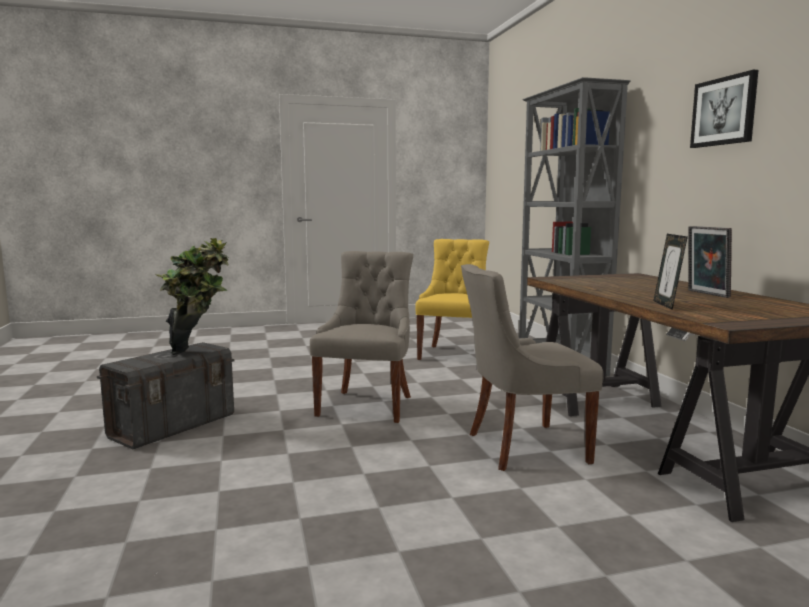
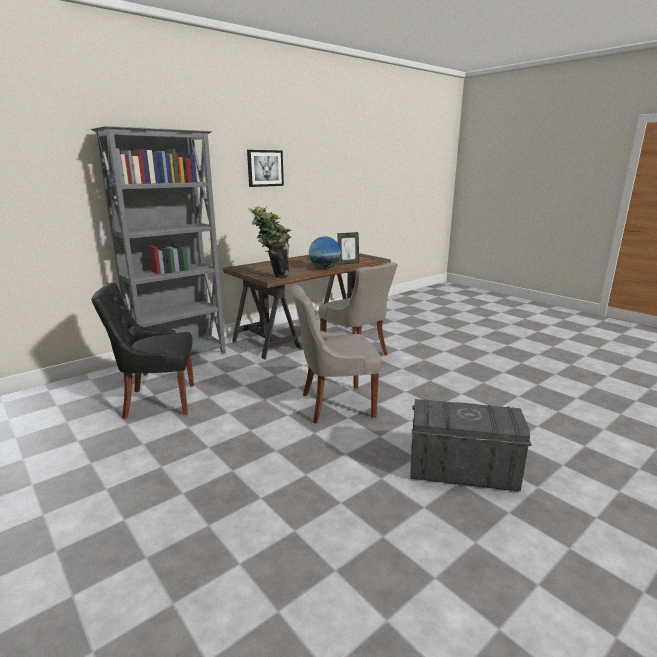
camera: 115 degrees left, 10 degrees up
(198, 351) = (440, 406): potted plant -> potted plant (272, 276)
(454, 354) = (158, 401): yellow chair -> black chair
(616, 294) = (324, 268): none -> globe
(706, 294) = (307, 260): picture frame -> none

